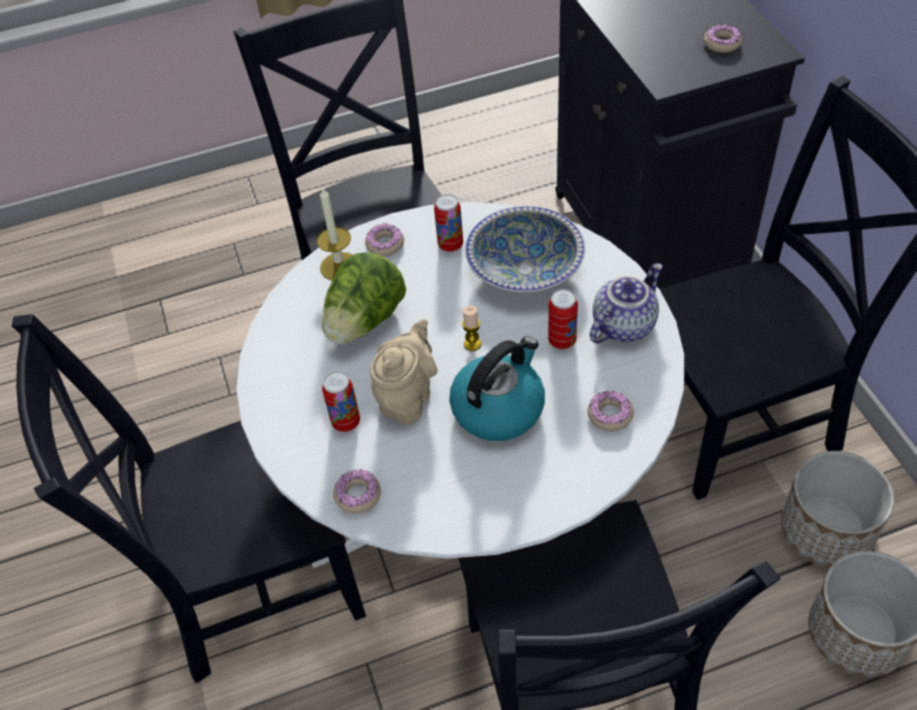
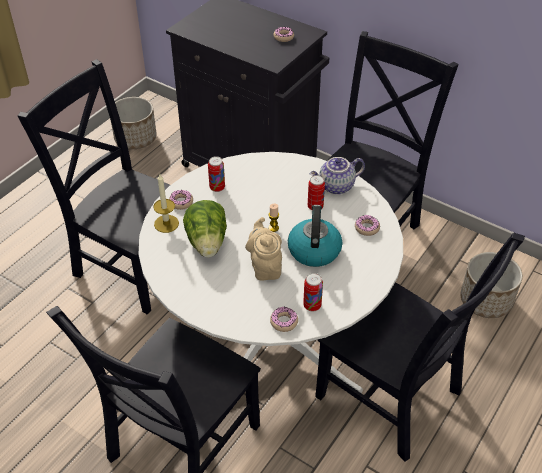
camera: 40 degrees left, 5 degrees down
(346, 422) = (245, 293): can -> can (312, 305)
(525, 269) = (266, 183): bowl -> none
(623, 324) = (336, 187): teapot -> teapot turned 120 degrees counterclockwise
(826, 530) = (440, 264): planter -> planter (135, 138)

